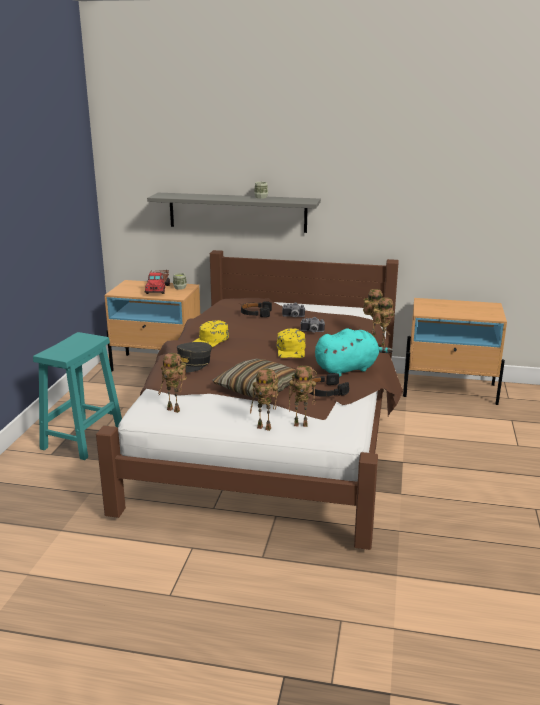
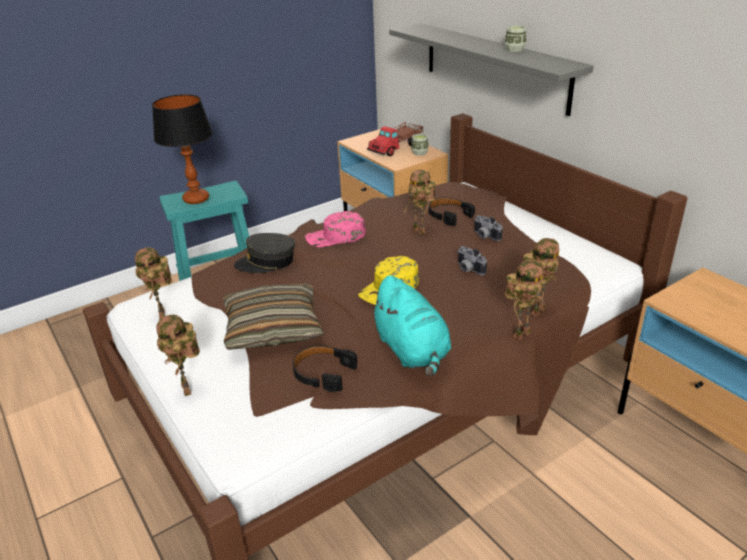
camera: 45 degrees right, 10 degrees up
(71, 348) = (196, 199): none -> table lamp
(210, 340) = (336, 237): yellow cap -> pink cap
(301, 424) = (225, 408): toy robot -> toy robot (420, 231)
(348, 369) = (412, 351): turquoise plush toy -> turquoise plush toy turned 45 degrees clockwise

